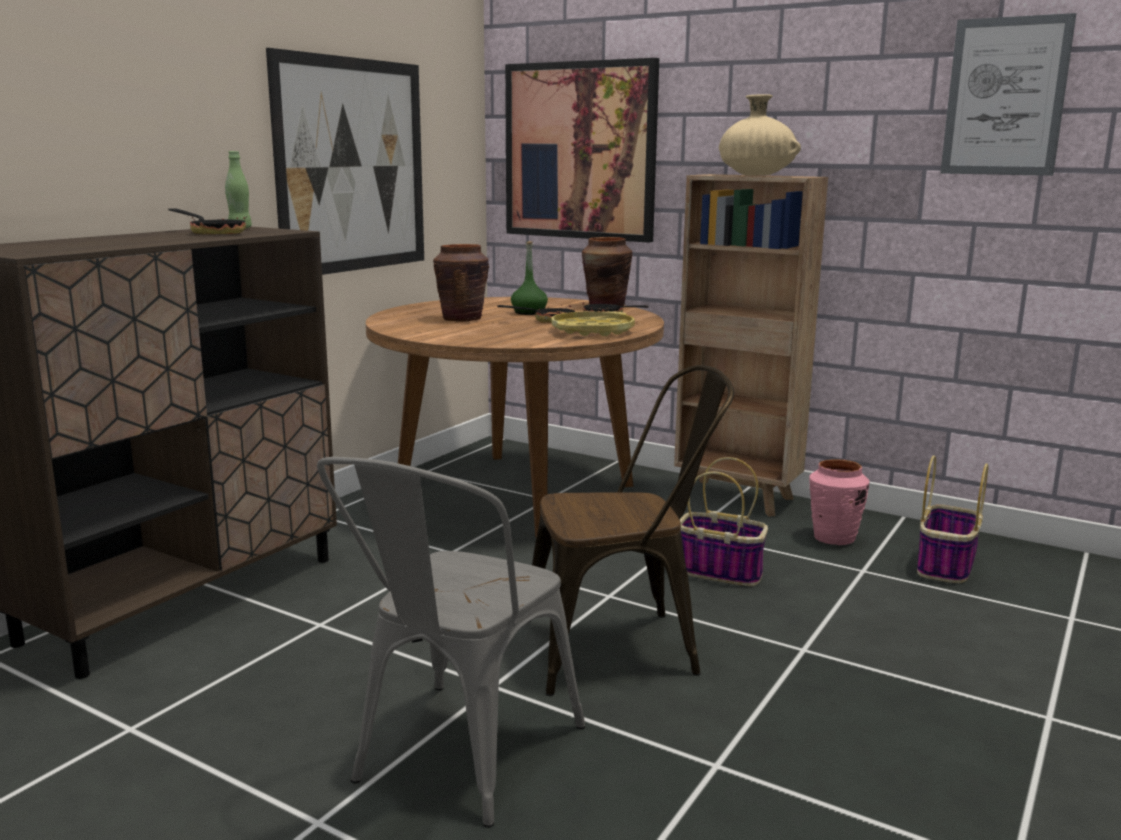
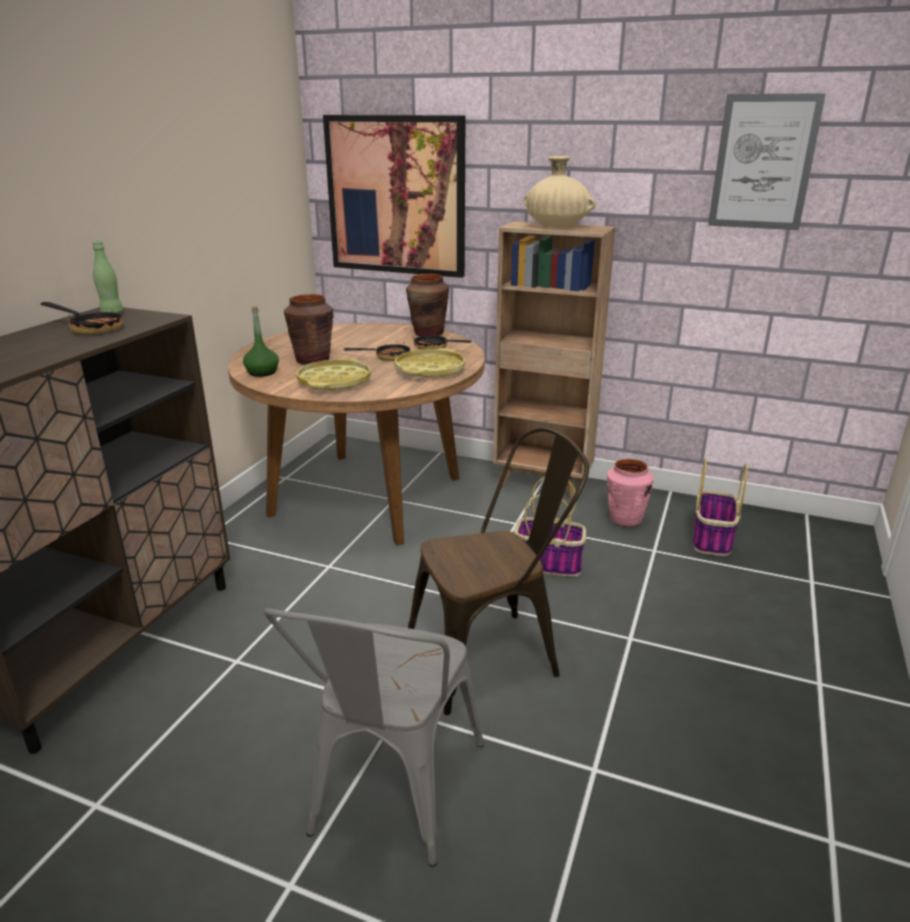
camera: 10 degrees left, 10 degrees up
(353, 166) = (200, 227): picture -> none
(478, 334) = (334, 381): none -> yellow tray
(529, 312) = (367, 347): green bottle -> green bottle (262, 372)

